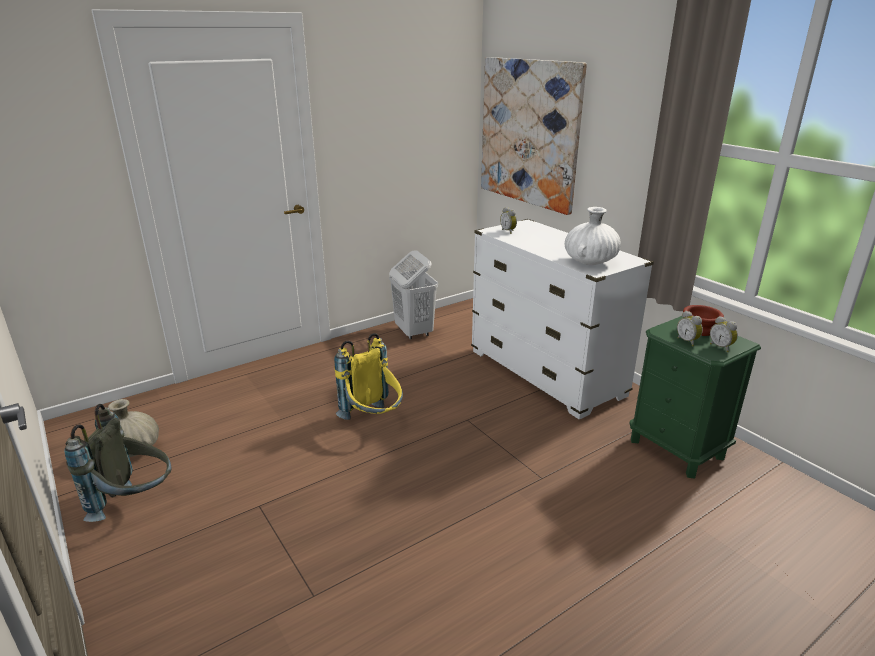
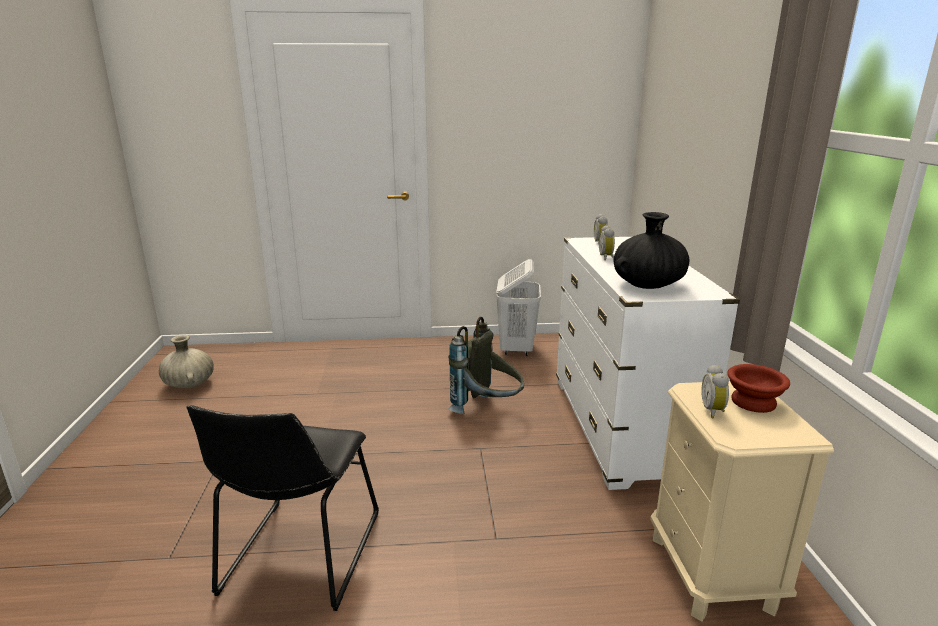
camera: 30 degrees right, 5 degrees down
(135, 502) = (146, 424): grey backpack -> grey backpack (488, 410)
(373, 420) = (390, 419): yellow backpack -> none
(421, 548) = (299, 557): none -> black chair
(529, 133) = (670, 134): picture -> none
(590, 262) = (648, 285): white vase -> black vase
(677, 449) = (712, 573): green nightstand -> beige nightstand
(721, 347) = (757, 431): alarm clock -> alarm clock (606, 257)

